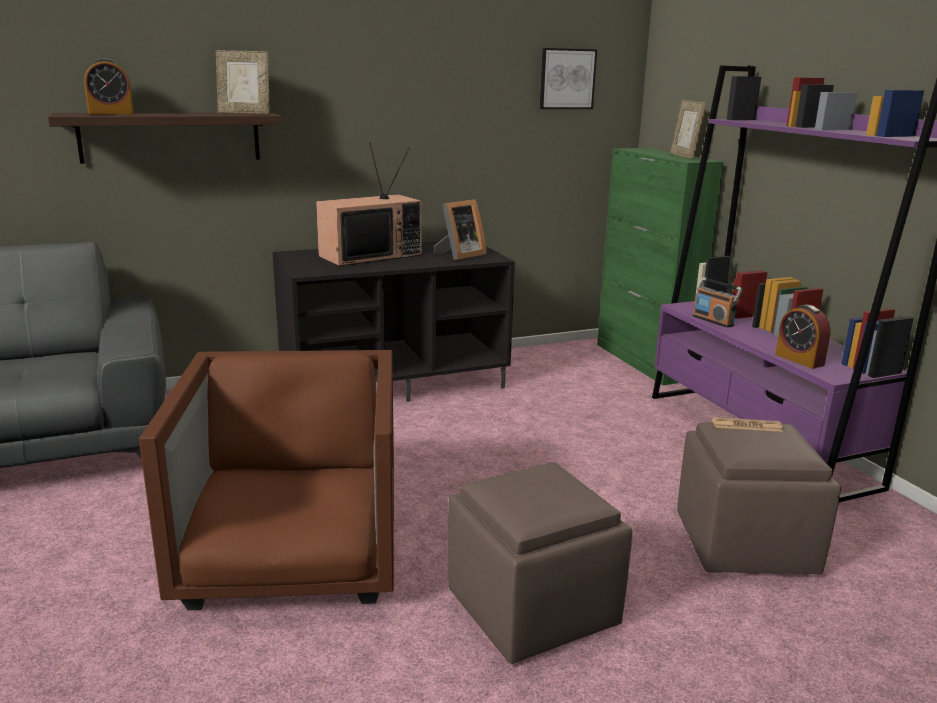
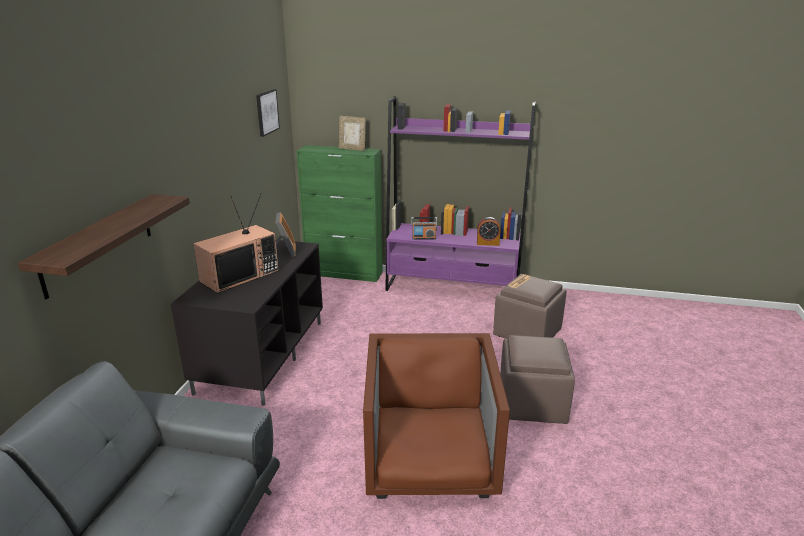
camera: 55 degrees left, 5 degrees up
(111, 113) = (77, 242): alarm clock -> none
(245, 113) = (151, 203): picture frame -> none
(294, 555) = (430, 460): brown armchair -> brown armchair turned 60 degrees clockwise
(370, 255) = (240, 275): television -> television turned 45 degrees clockwise

